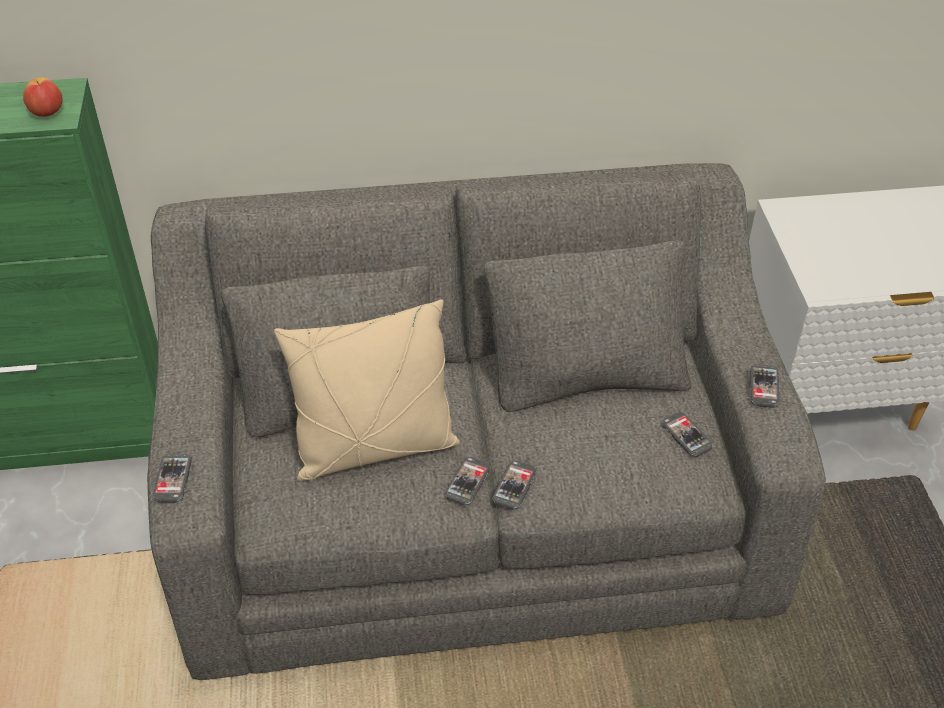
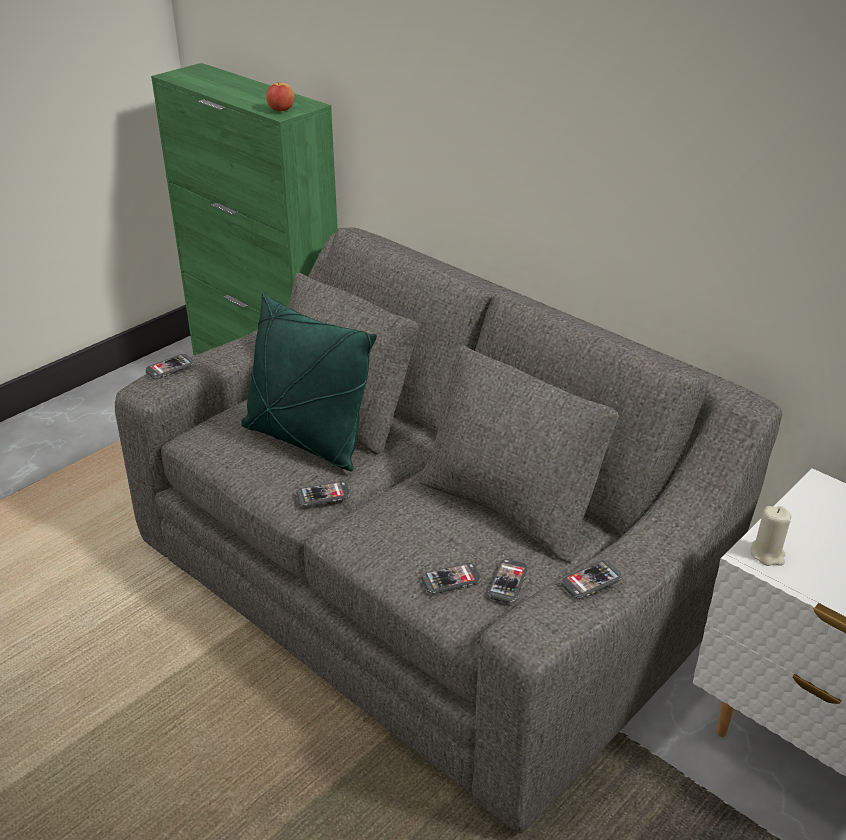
camera: 50 degrees right, 10 degrees down
(375, 448) = (306, 440): beige pillow -> green pillow
(514, 486) = (345, 519): phone -> phone (451, 580)
(825, 283) = (767, 554): none -> beige candle

